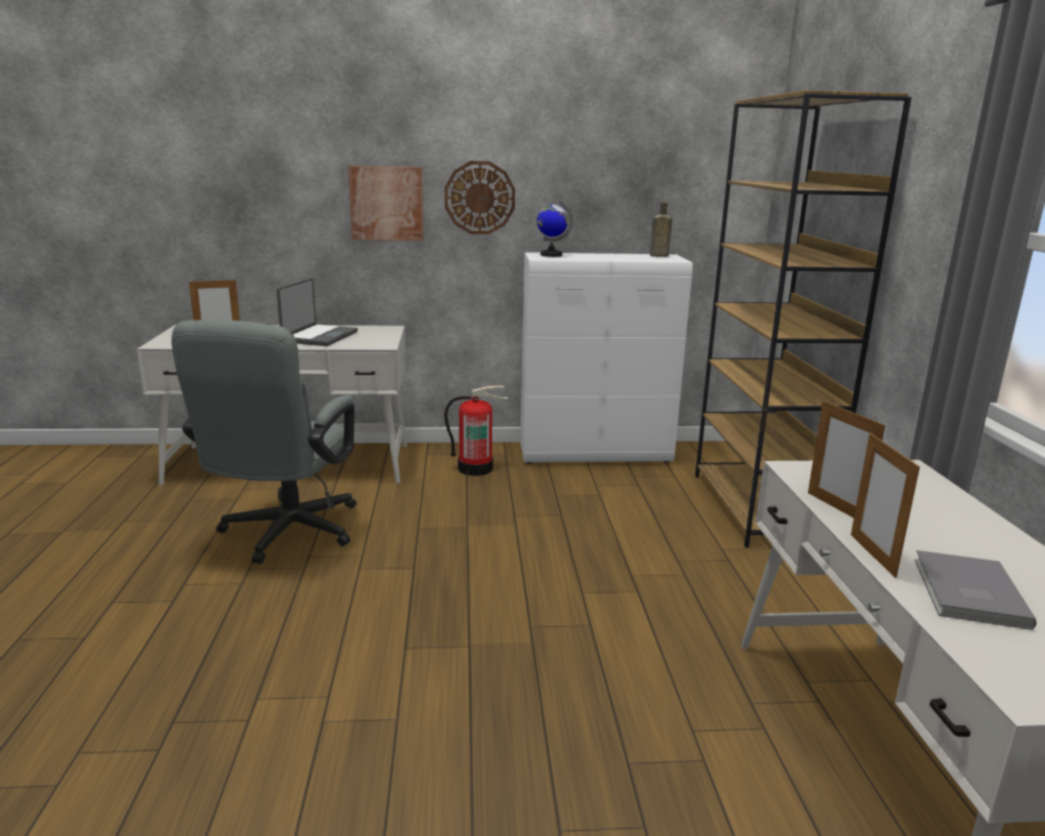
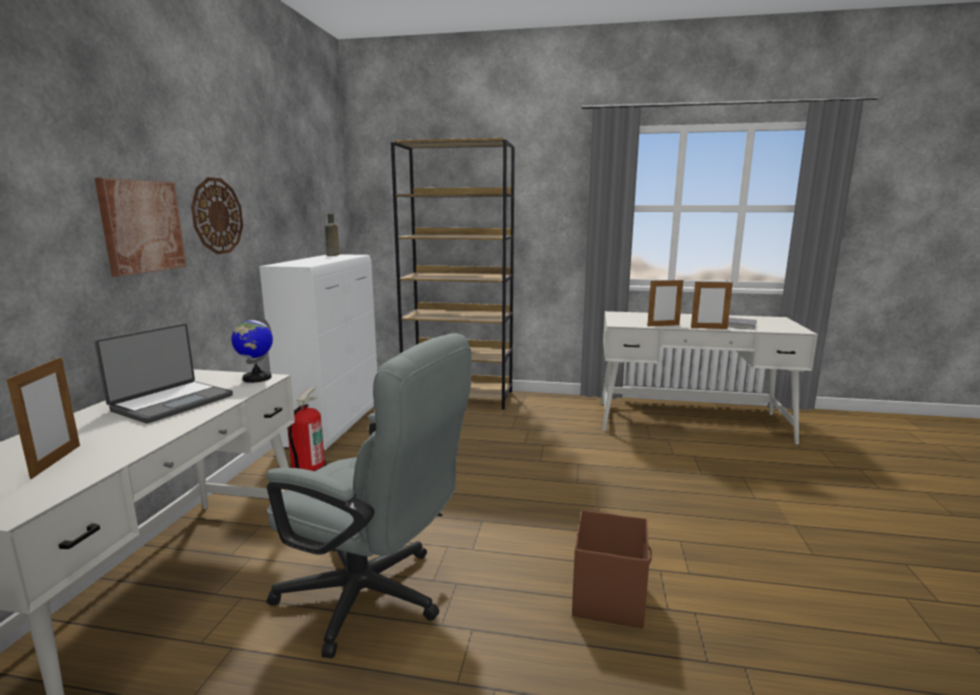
camera: 75 degrees left, 5 degrees down
(279, 656) = (609, 597): none -> brown storage box
(319, 337) = (172, 402): laptop -> laptop turned 90 degrees clockwise
(551, 255) = (291, 263): globe -> globe (257, 378)

